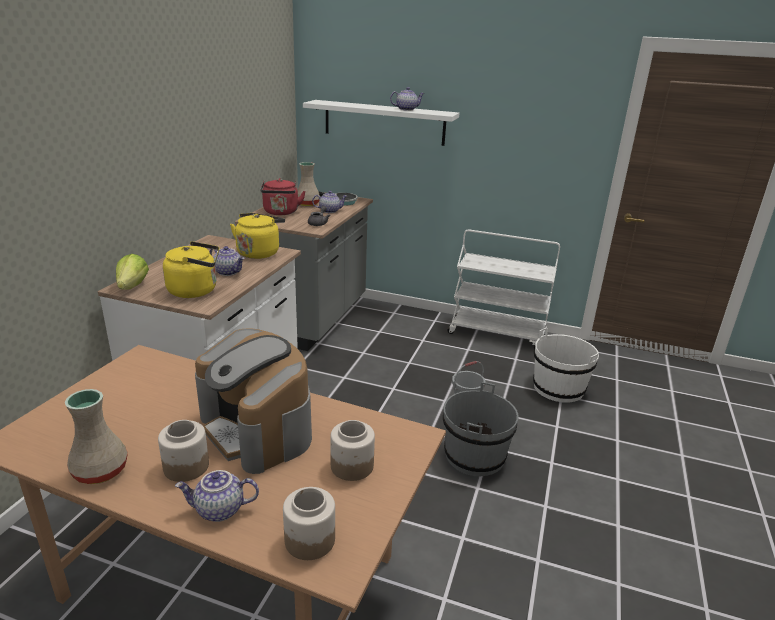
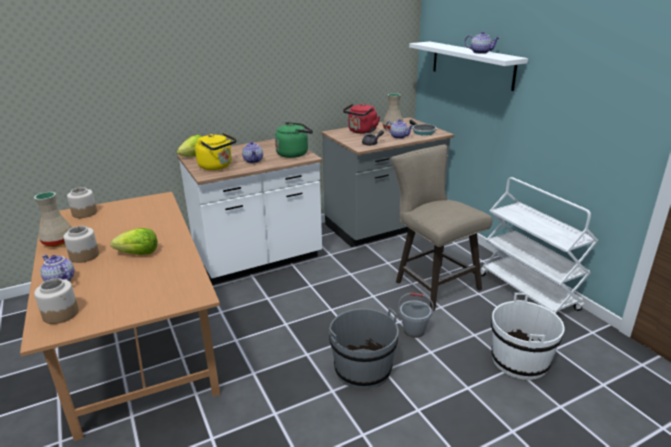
camera: 45 degrees right, 0 degrees up
(258, 429) = (138, 254): coffee machine -> lettuce
(259, 252) = (294, 154): yellow kettle -> green kettle
(351, 466) = (139, 292): jar -> jar (84, 213)
(424, 355) = (432, 283): none -> beige stool

